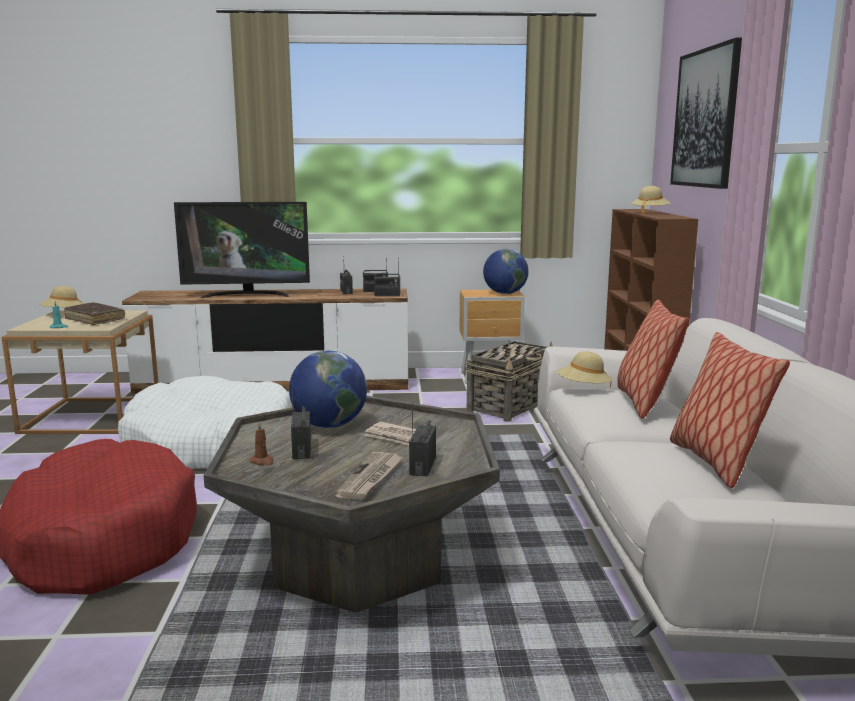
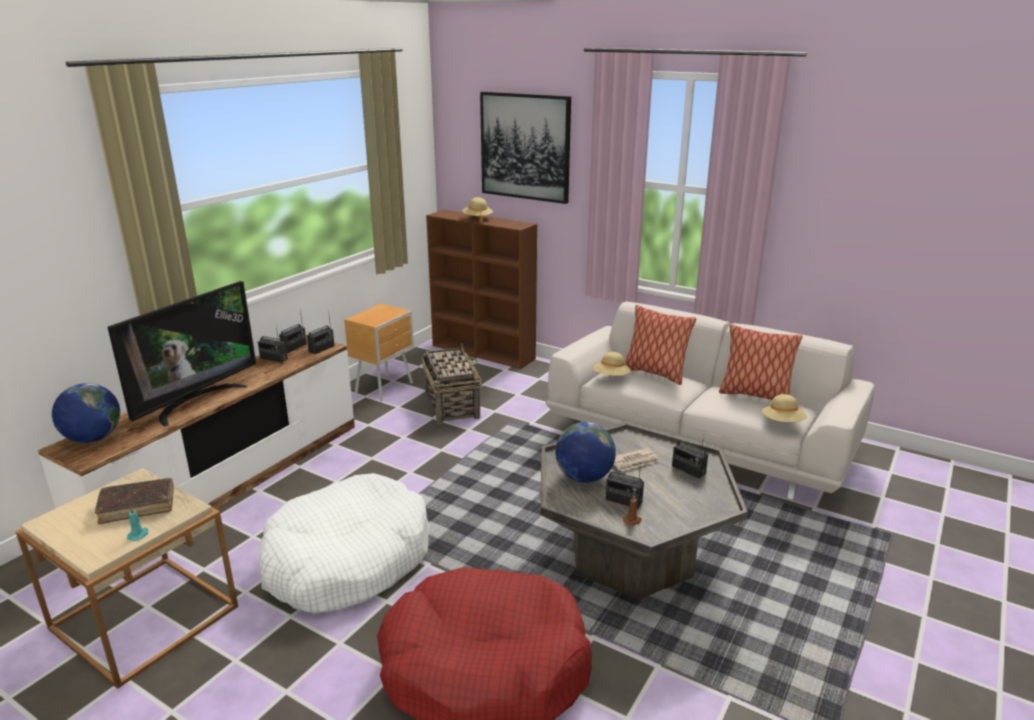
camera: 55 degrees left, 10 degrees up
(63, 314) = (62, 522): beige hat -> beige hat (782, 423)
(370, 478) = (694, 492): newspaper -> none
(505, 293) = (389, 312): globe -> globe (93, 438)

